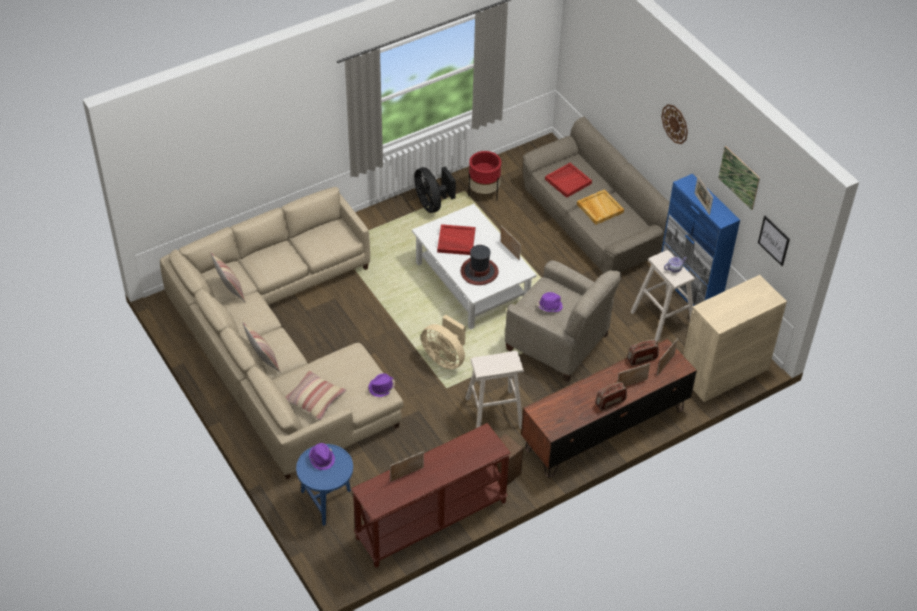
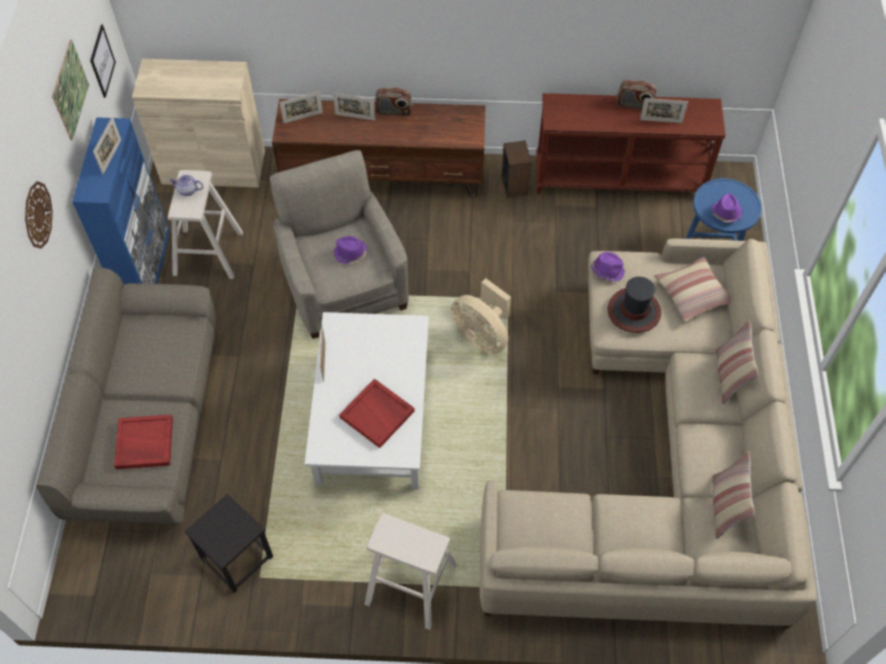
camera: 145 degrees left, 10 degrees up
(432, 204) = (321, 581): black fan -> none
(445, 358) = (482, 335): beige fan -> beige fan turned 150 degrees clockwise
(479, 271) = (385, 353): hat -> hat (633, 311)
(484, 193) = (237, 557): red planter -> black stool
(494, 413) = (478, 246): beige stool -> beige stool (410, 583)
(599, 208) = (151, 377): beige tray -> none
(642, 359) = (319, 135): radio -> radio (634, 104)

